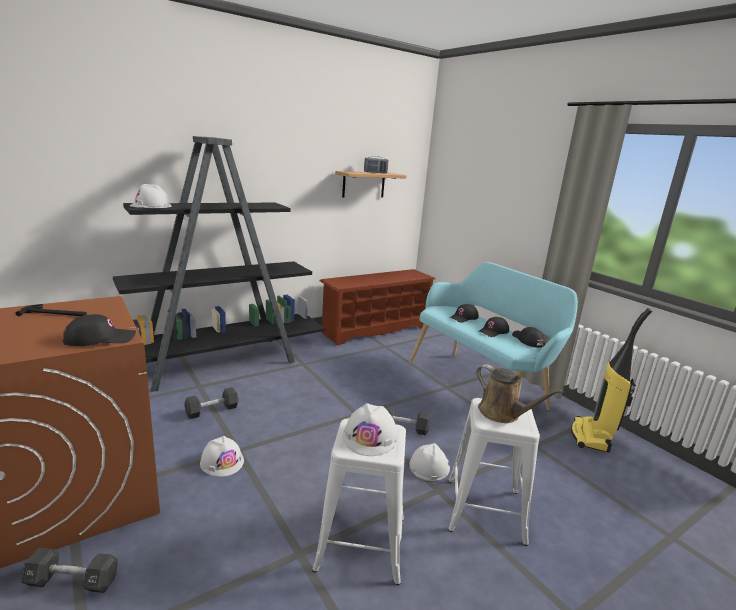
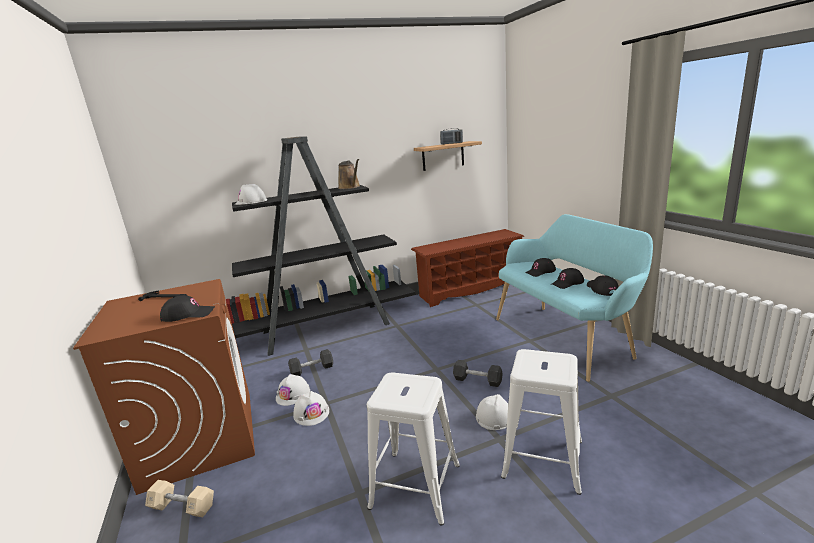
camera: 15 degrees right, 0 degrees up
(73, 581) = (183, 507): black dumbbell -> beige dumbbell
(370, 437) = (405, 389): white hard hat -> white hard hat (293, 394)
(502, 414) = (543, 363): brown watering can -> brown watering can (350, 187)
(592, 437) = (680, 385): vacuum cleaner -> none

